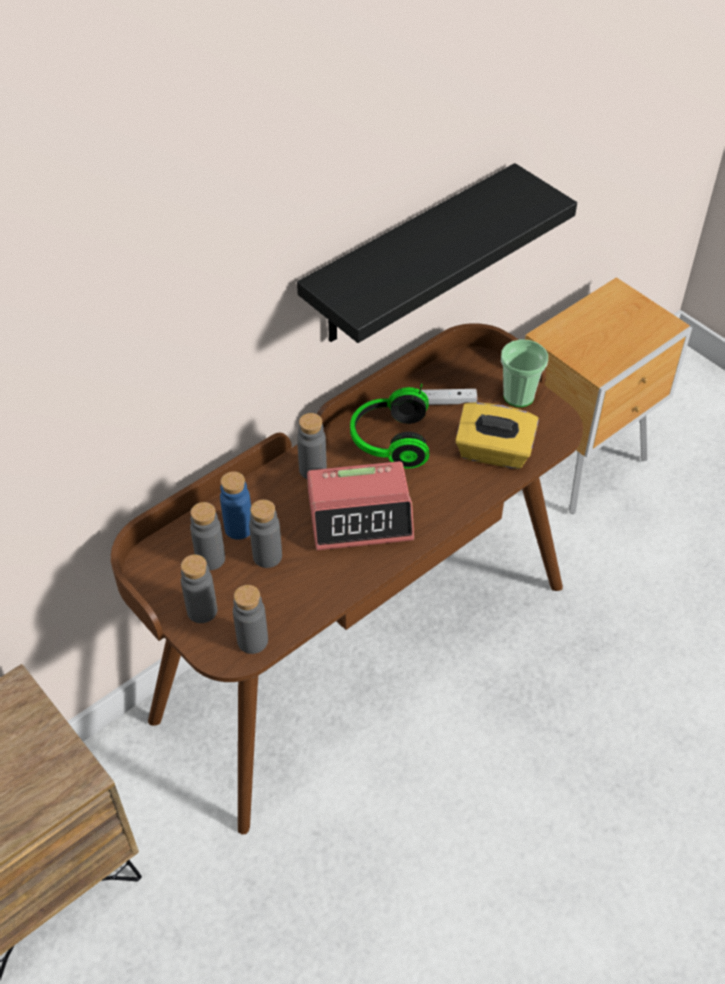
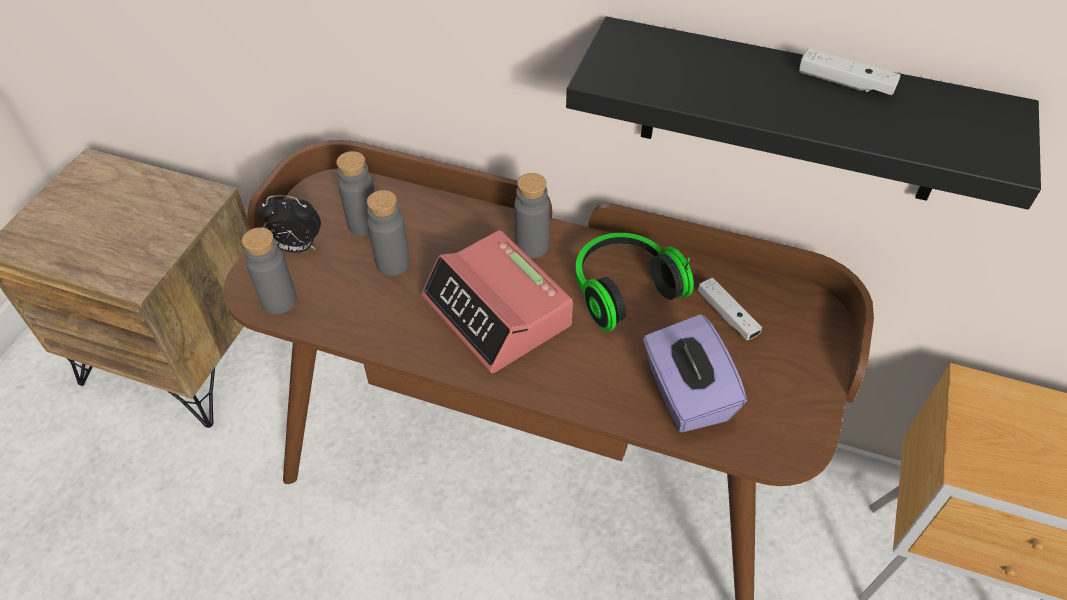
camera: 60 degrees right, 0 degrees up
(202, 611) = (297, 247): grey bottle -> alarm clock
(239, 528) = (415, 226): blue bottle -> none
(447, 219) = (845, 83): none -> white game controller
(493, 452) = (686, 394): yellow tissue box -> purple tissue box
(518, 396) = (800, 380): cup -> none

